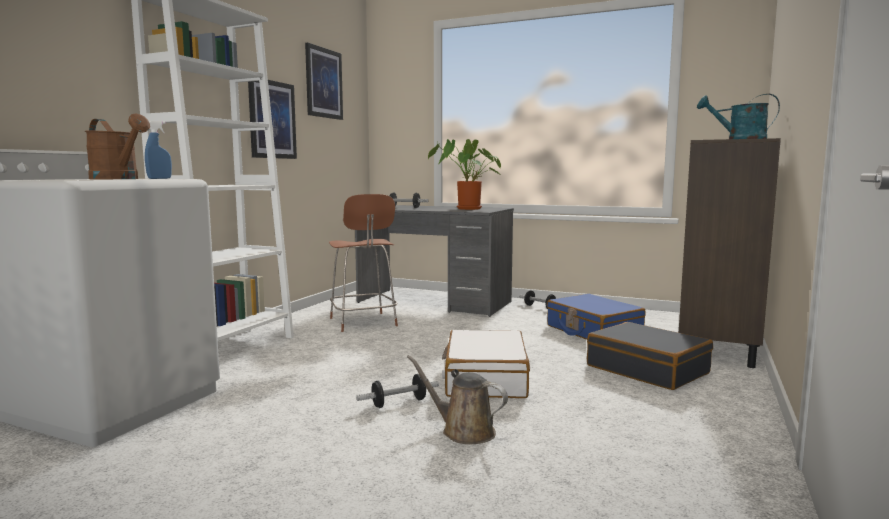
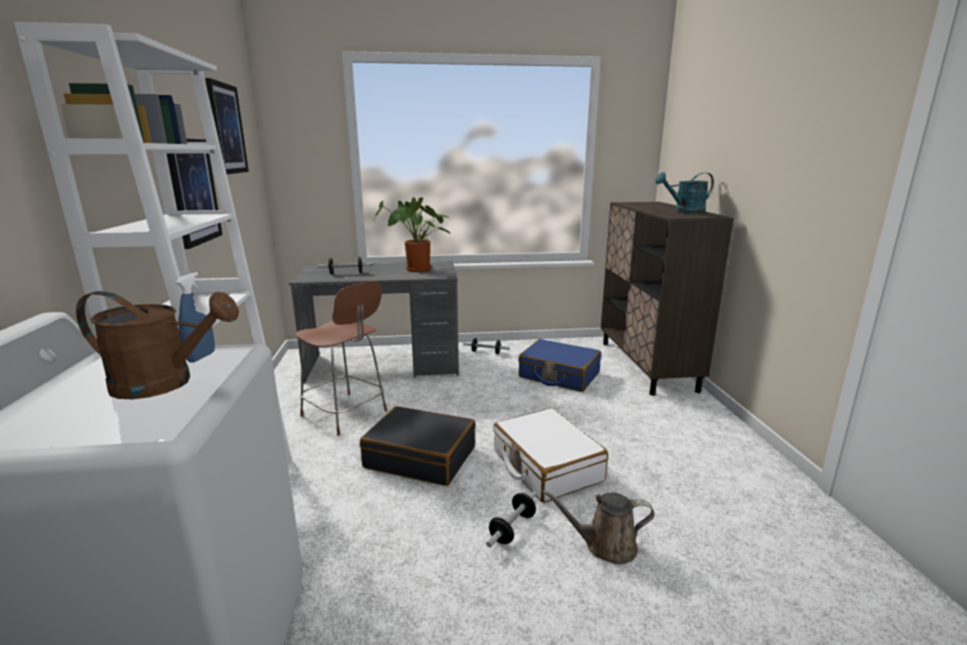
camera: 30 degrees left, 10 degrees up
(647, 369) = (643, 414): black suitcase -> black suitcase (421, 457)

